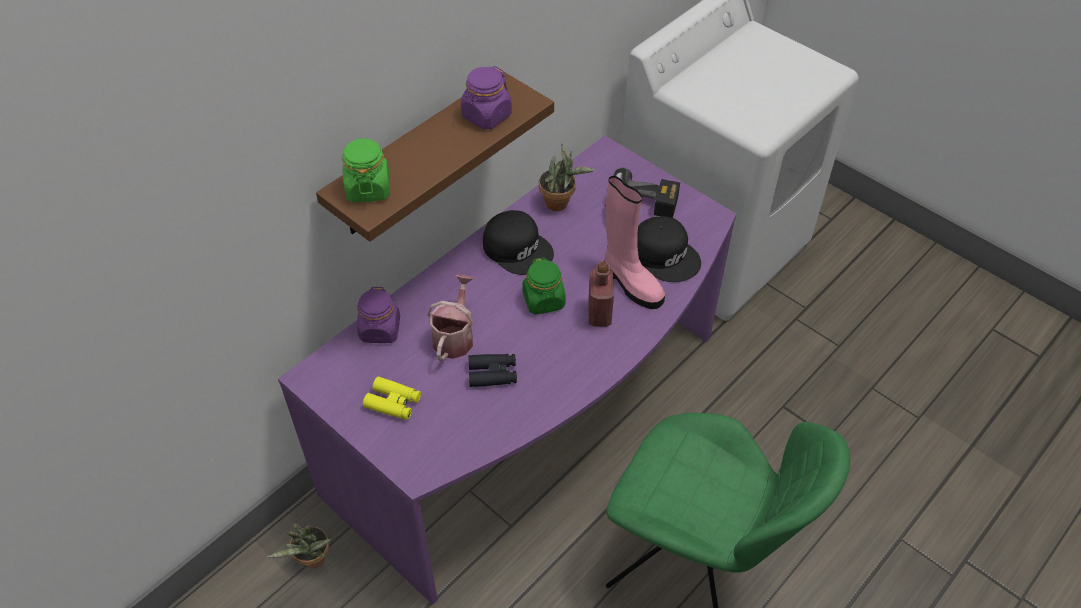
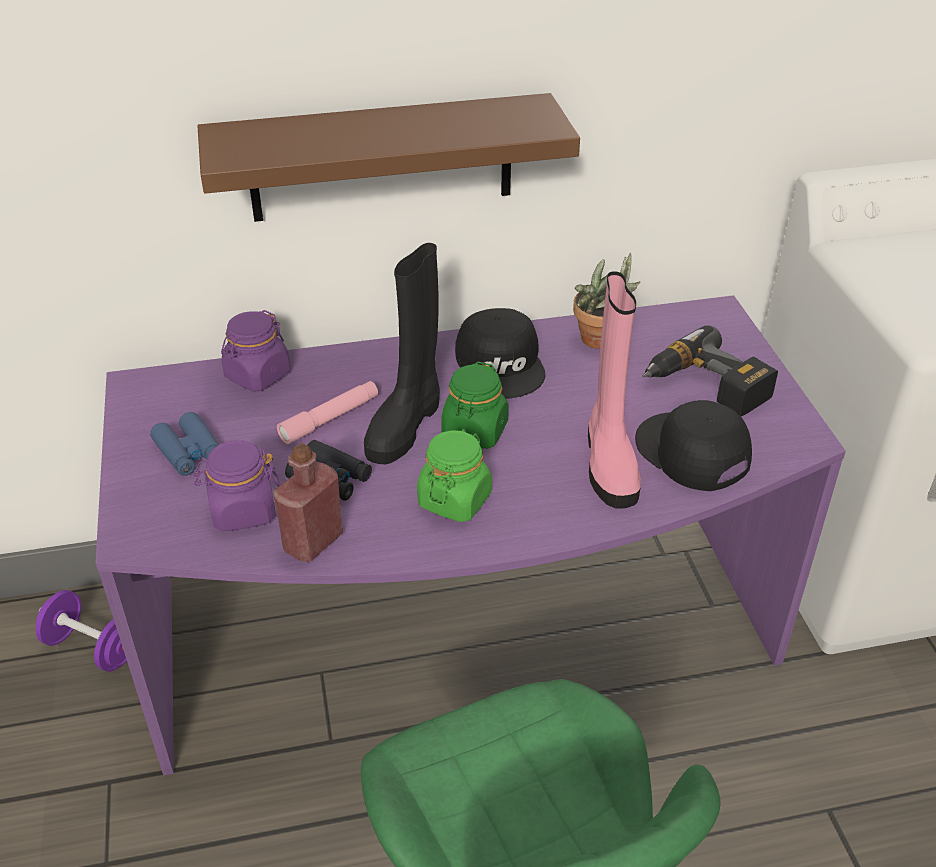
camera: 35 degrees right, 10 degrees down
(313, 561) = (93, 648): potted plant -> purple dumbbell
(368, 188) = (254, 139): green jar -> green jar (455, 500)
(393, 403) = (189, 452): yellow binoculars -> blue binoculars
(454, 336) = (330, 419): watering can -> pink flashlight
(486, 116) = (476, 123): purple jar -> purple jar (242, 511)
(502, 317) = (405, 425): none -> black boot
(599, 314) = (530, 478): red bottle -> red bottle (313, 542)
(665, 254) = (691, 453): black cap -> black cap turned 150 degrees clockwise

